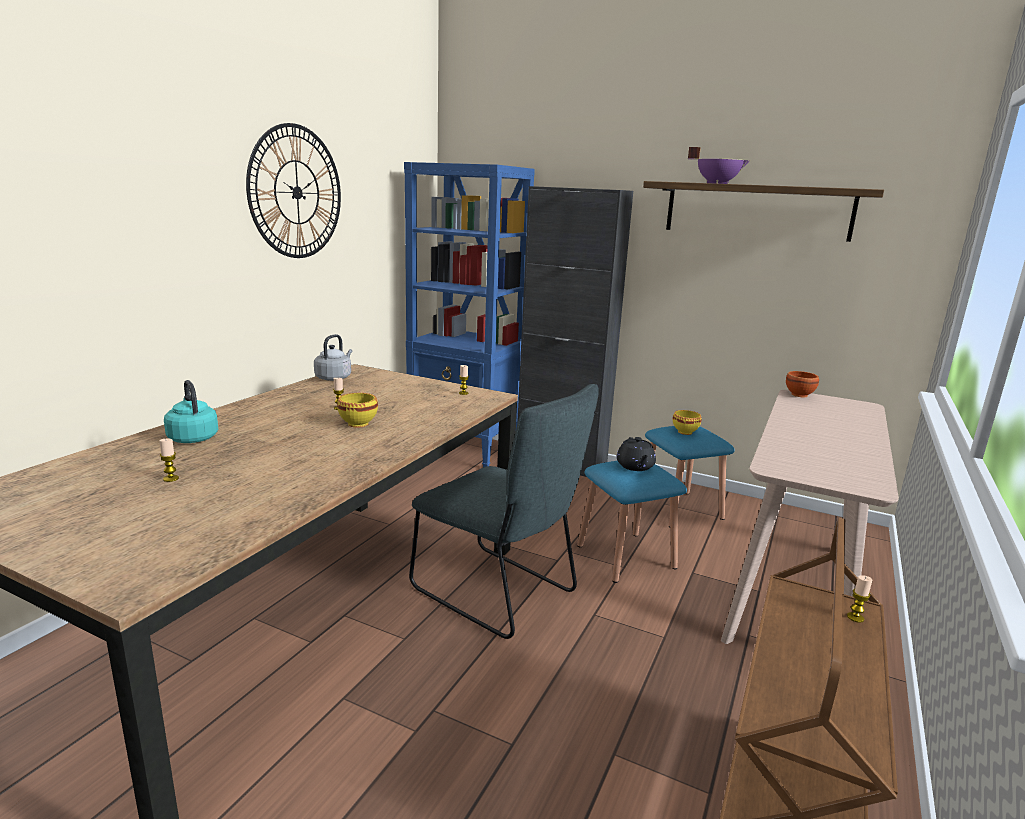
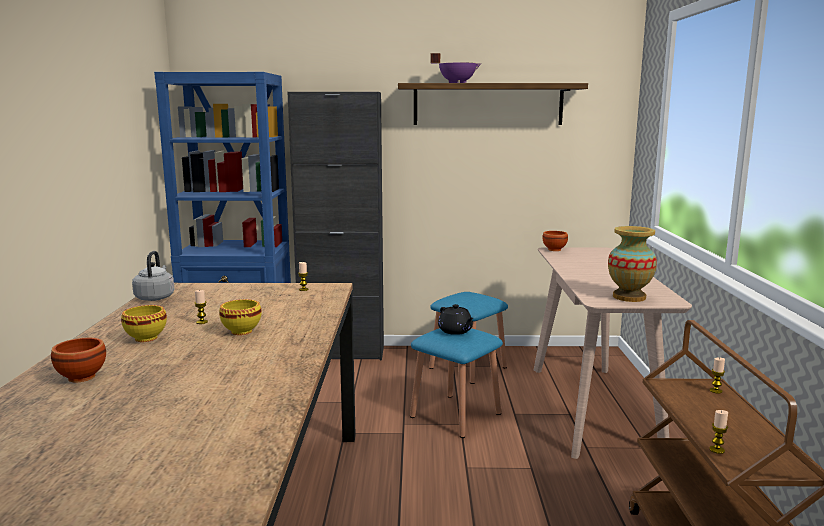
camera: 25 degrees left, 5 degrees down
(171, 478) = (115, 417): candle -> candle (717, 450)
(192, 437) = (80, 377): turquoise kettle -> brown bowl
(296, 192) = (69, 105): wall clock -> none
(499, 593) = (375, 474): grey chair -> none
(685, 432) = (466, 297): yellow bowl -> yellow bowl (147, 338)
(819, 471) = (629, 297): none -> vase

